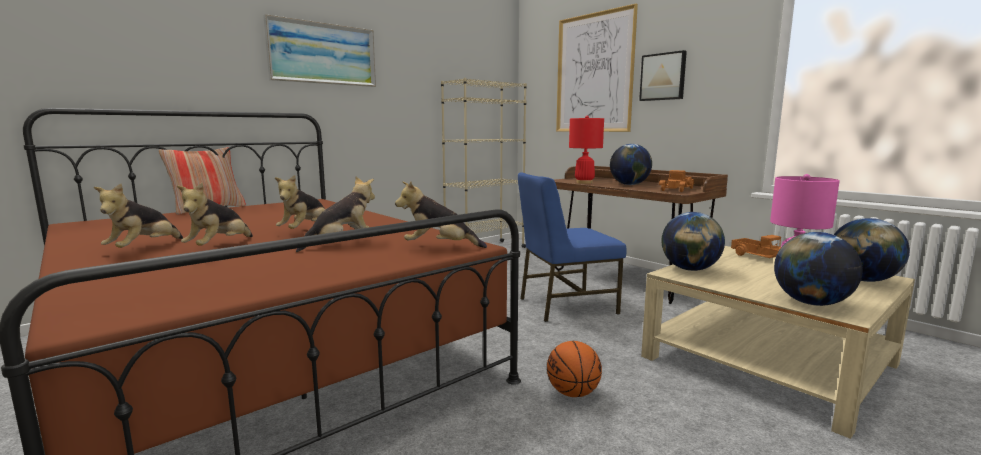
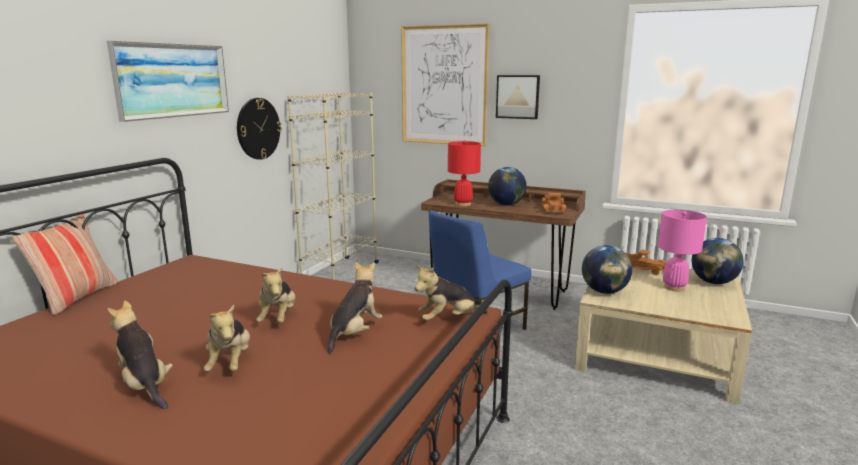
camera: 25 degrees left, 5 degrees up
(144, 248) = (144, 385): plush toy -> plush toy turned 150 degrees clockwise
(408, 106) = (258, 128): none -> wall clock
(573, 393) = (555, 417): basketball -> none
(811, 303) = (706, 313): globe -> none

